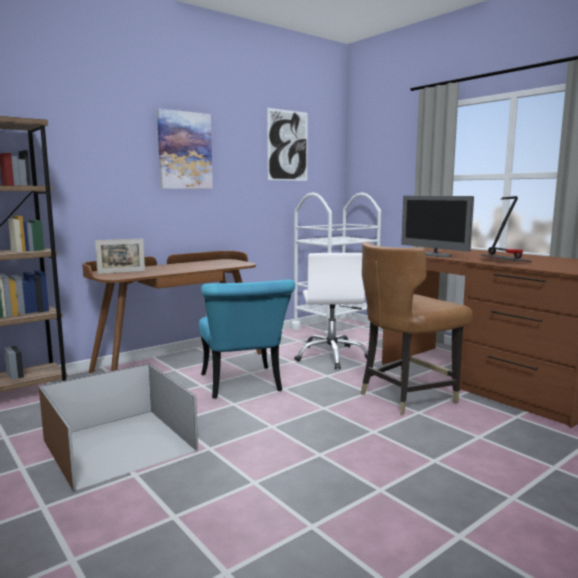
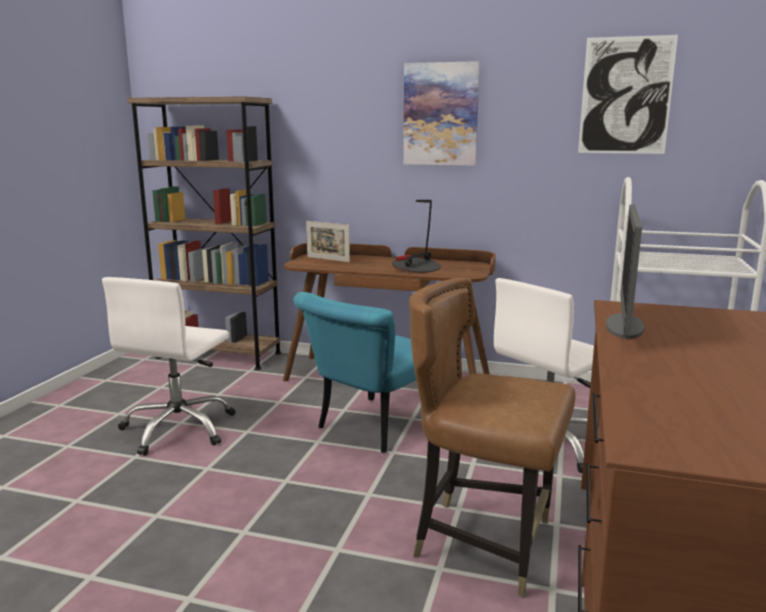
camera: 55 degrees right, 5 degrees up
(117, 445) = (179, 429): brown storage box -> white office chair
(505, 260) = (672, 376): table lamp -> table lamp (416, 267)

